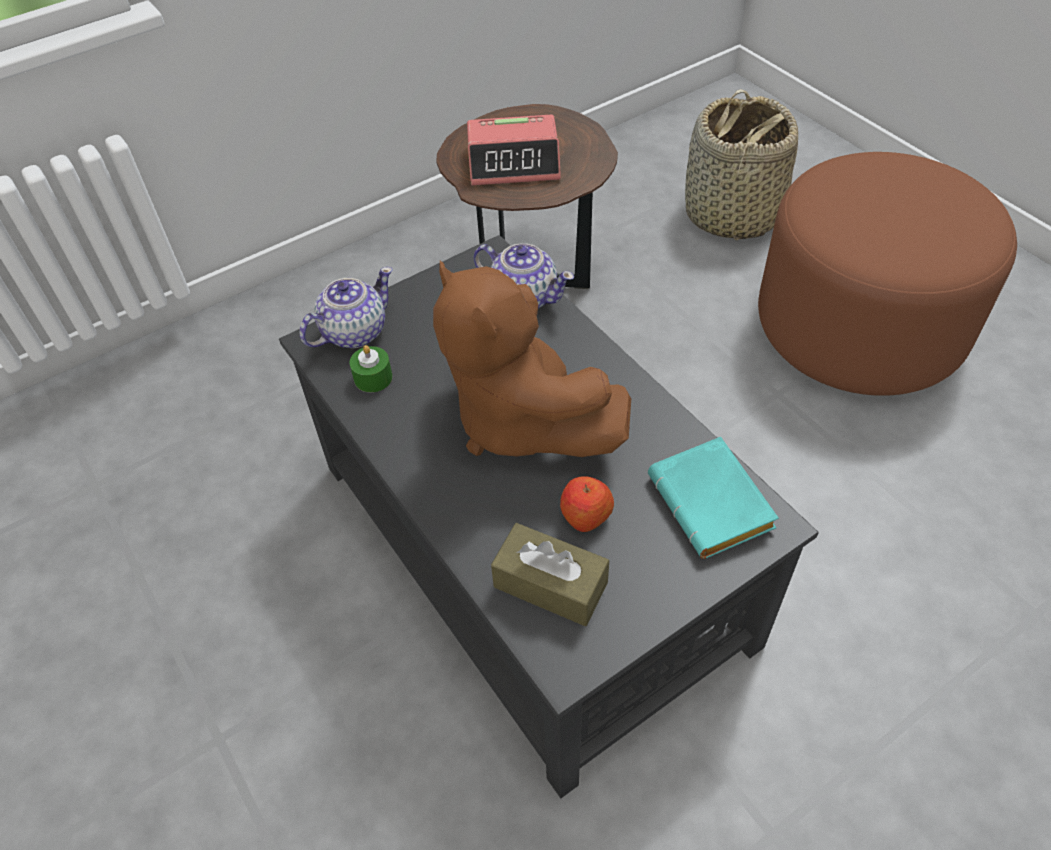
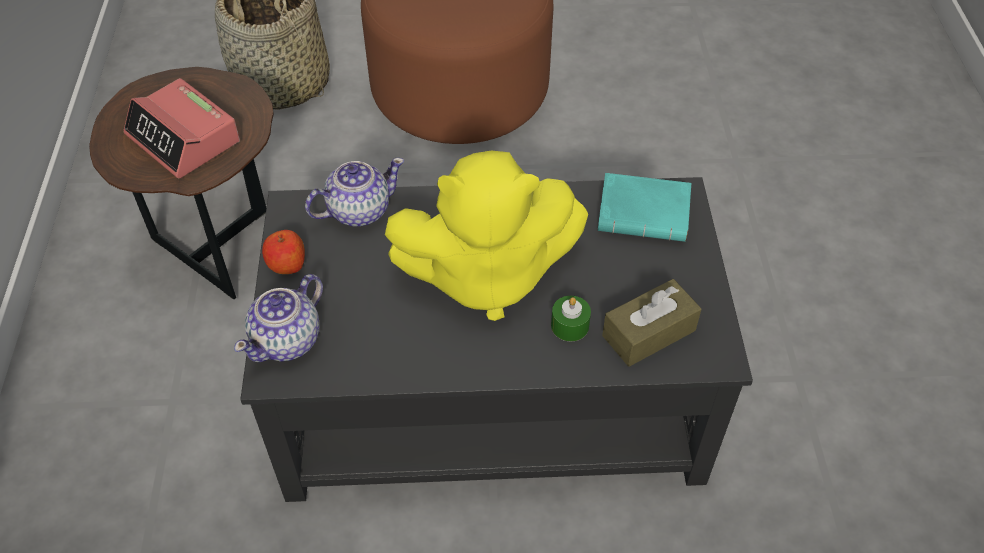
camera: 60 degrees left, 0 degrees up
(353, 332) = (288, 340): teapot -> teapot turned 135 degrees counterclockwise
(373, 377) = (356, 349): green candle -> green candle (570, 325)
(514, 162) = (184, 139): alarm clock -> alarm clock turned 105 degrees clockwise
(521, 419) = (486, 275): brown plush toy -> yellow plush toy
(585, 515) = (604, 283): apple -> apple (287, 264)

